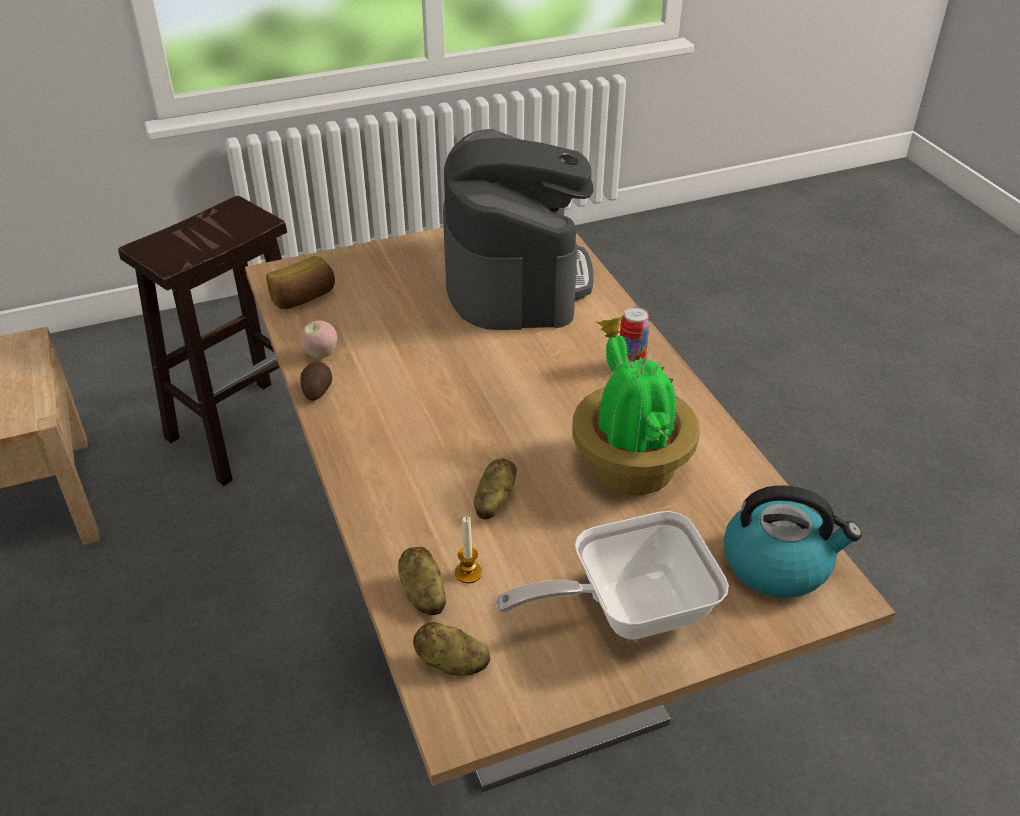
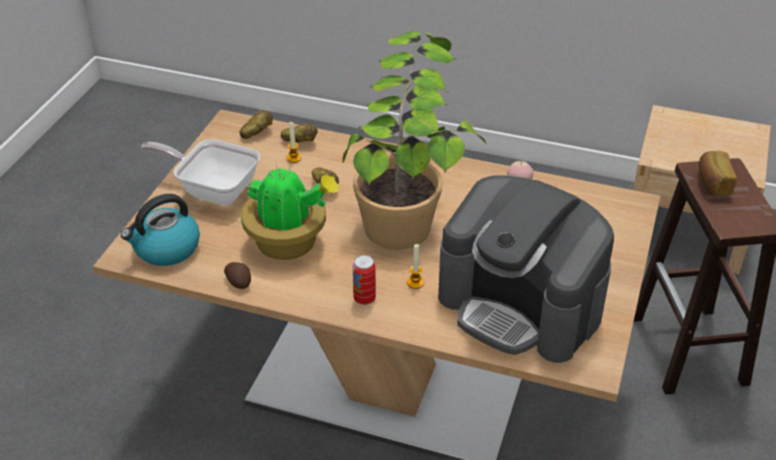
camera: 130 degrees right, 0 degrees up
(303, 298) = (592, 202): bread -> bread (712, 183)
(316, 390) = (484, 170): potato -> potato (239, 281)
(452, 411) = (409, 207): none -> potted plant
(566, 346) = (415, 282): none -> candle
(628, 609) = (213, 189): frying pan -> frying pan turned 90 degrees counterclockwise

